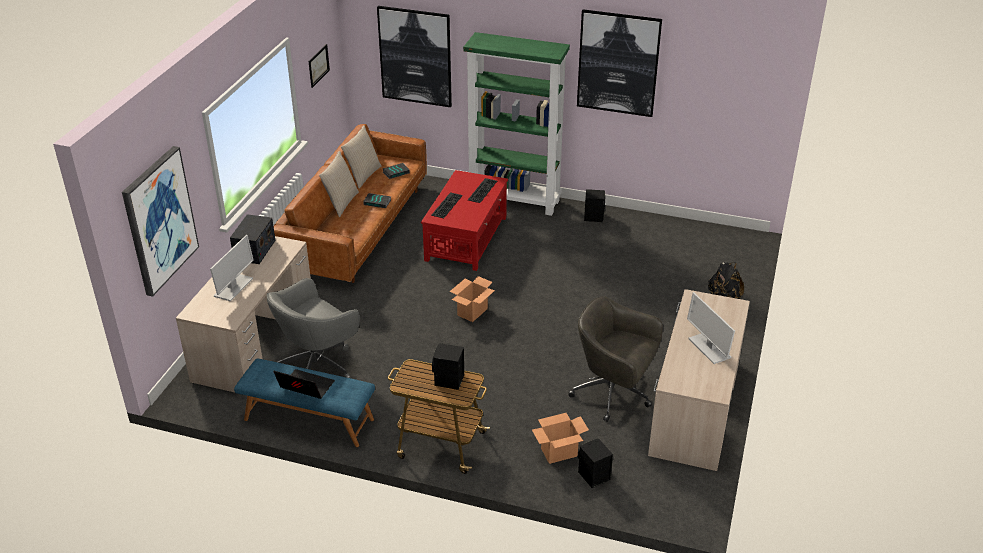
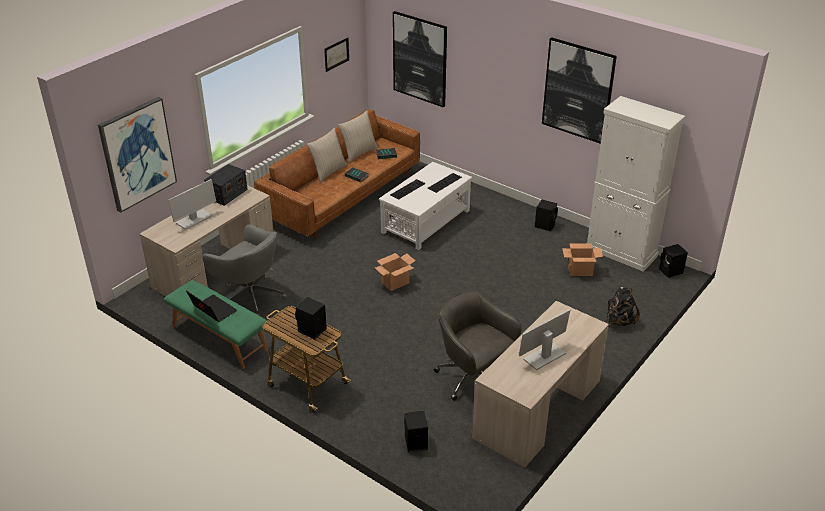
camera: 20 degrees right, 0 degrees up
(308, 420) = (219, 338): blue bench -> green bench
(317, 365) = (250, 297): grey office chair -> grey office chair turned 120 degrees counterclockwise
(466, 238) = (426, 221): red coffee table -> white coffee table
(515, 201) = (485, 198): green bookcase -> none
(558, 452) = (398, 415): cardboard box -> cardboard box (579, 271)
(685, 229) = (621, 252): none -> white cabinet
(709, 348) = (544, 356): monitor -> monitor turned 60 degrees clockwise
(743, 238) = (671, 271): none -> black speaker

